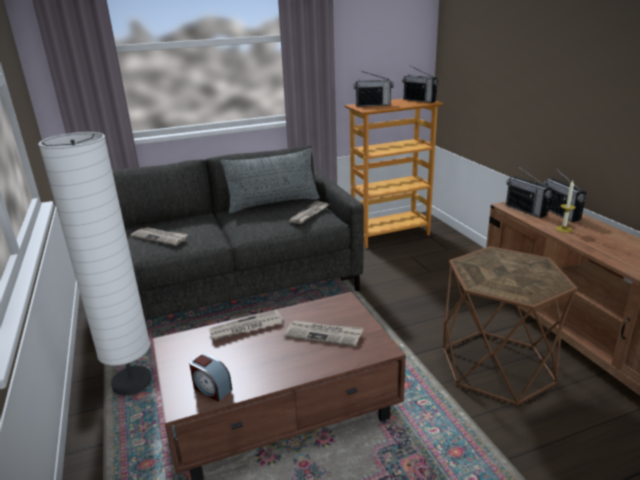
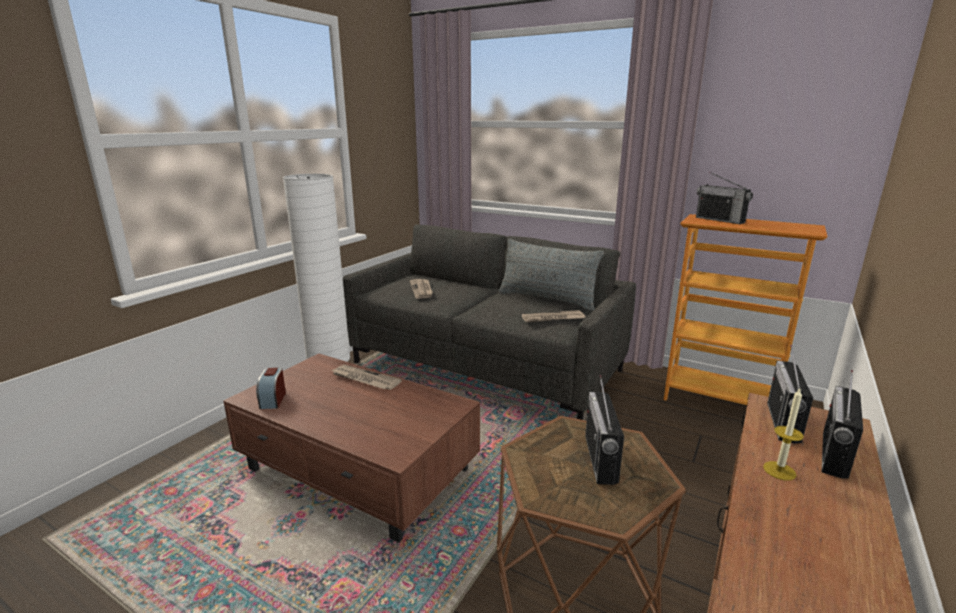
camera: 50 degrees right, 5 degrees down
(324, 335) = (389, 416): newspaper -> none
(419, 100) = (800, 228): radio -> radio (600, 459)

